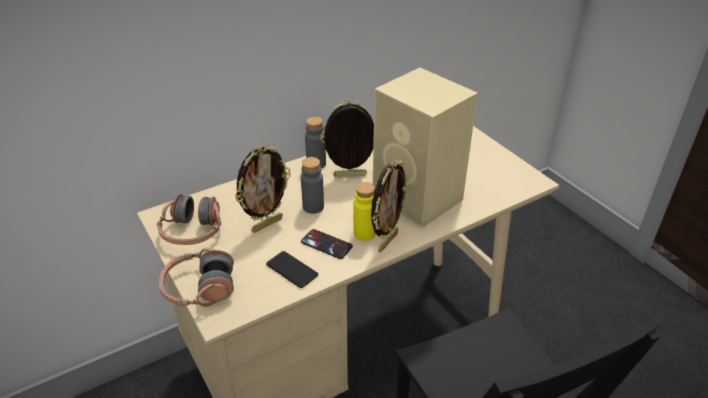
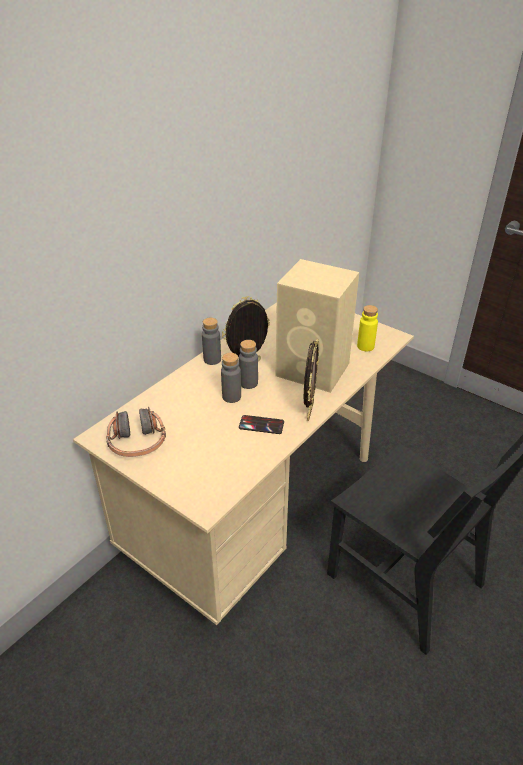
camera: 20 degrees left, 0 degrees up
(199, 288) = (174, 489): headphones -> none
(266, 224) = (200, 420): picture frame -> none
(292, 270) = (245, 453): phone -> none
(339, 196) = (248, 383): none -> grey bottle
(364, 233) = (287, 408): yellow bottle -> yellow bottle (365, 346)

